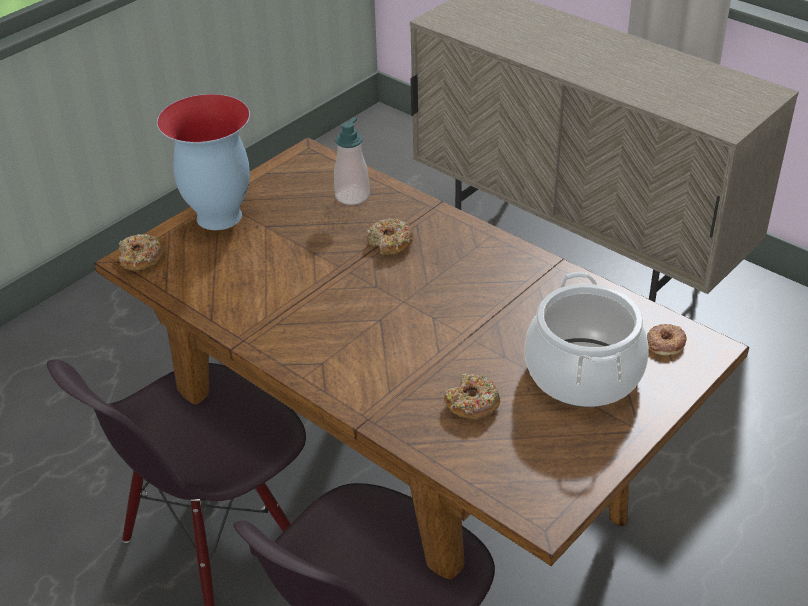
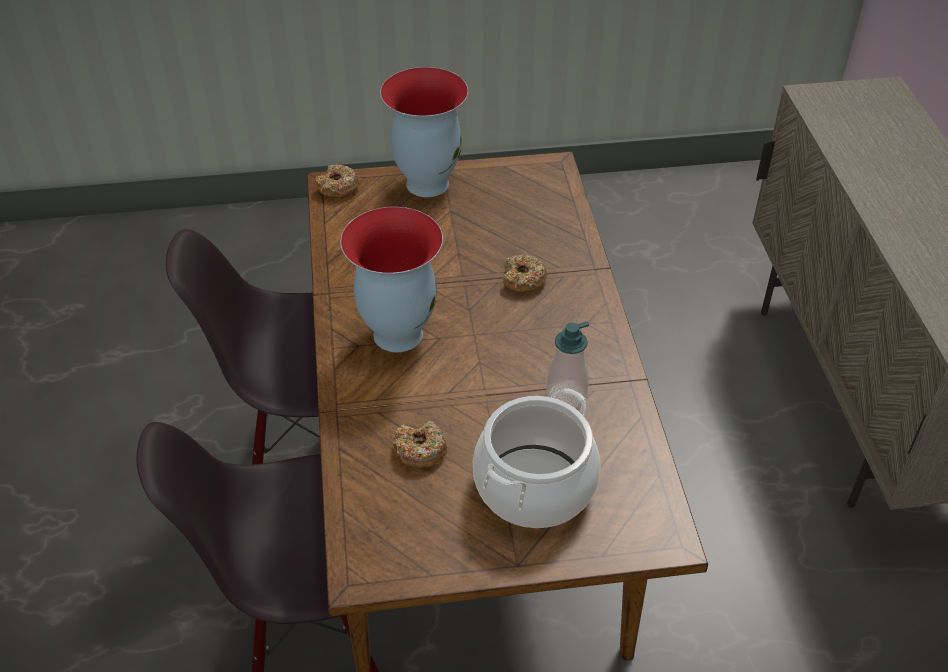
camera: 40 degrees right, 5 degrees up
(342, 336) = (396, 333): none -> vase
(352, 196) = (544, 222): soap dispenser -> soap dispenser (566, 395)
(665, 343) = (636, 508): donut -> none

